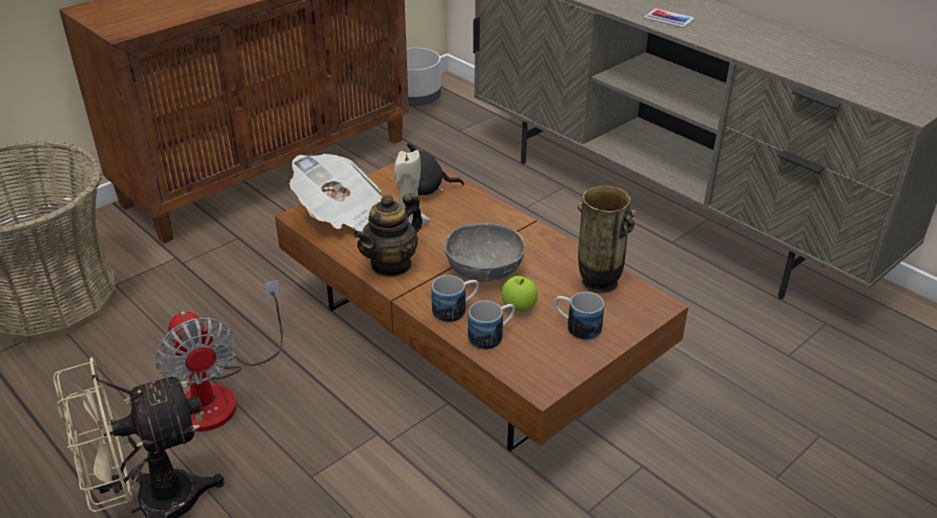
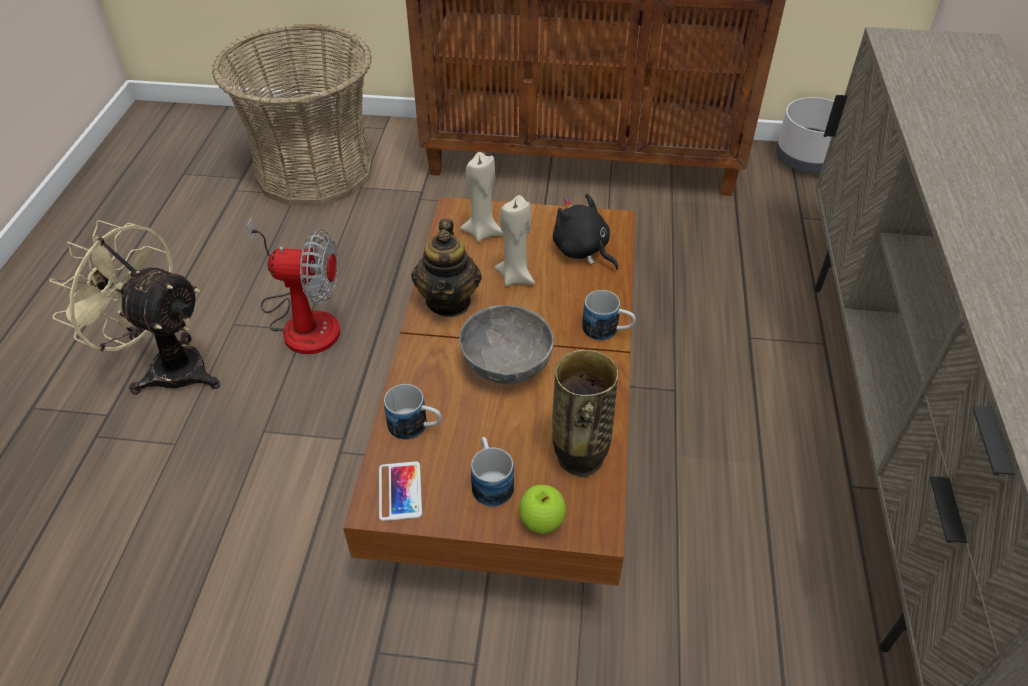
camera: 50 degrees right, 10 degrees up
(220, 394) = (303, 320): fan -> fan turned 105 degrees counterclockwise
(343, 217) = (482, 232): newspaper -> beige candle
(391, 264) = (449, 301): teapot -> teapot turned 90 degrees counterclockwise
(456, 310) = (428, 380): mug -> mug (607, 331)
(518, 308) = (476, 421): apple -> apple (541, 521)
(669, 19) = (977, 209): phone -> phone (400, 491)

